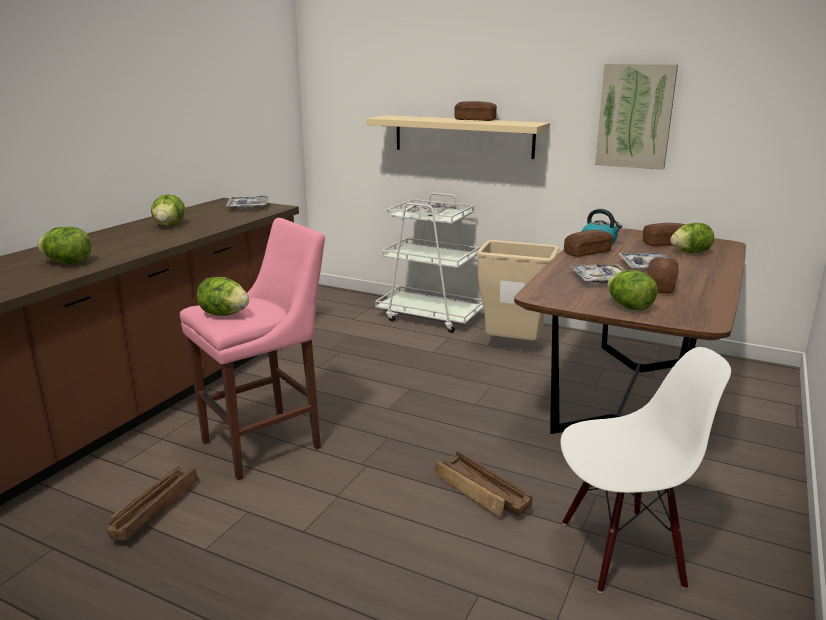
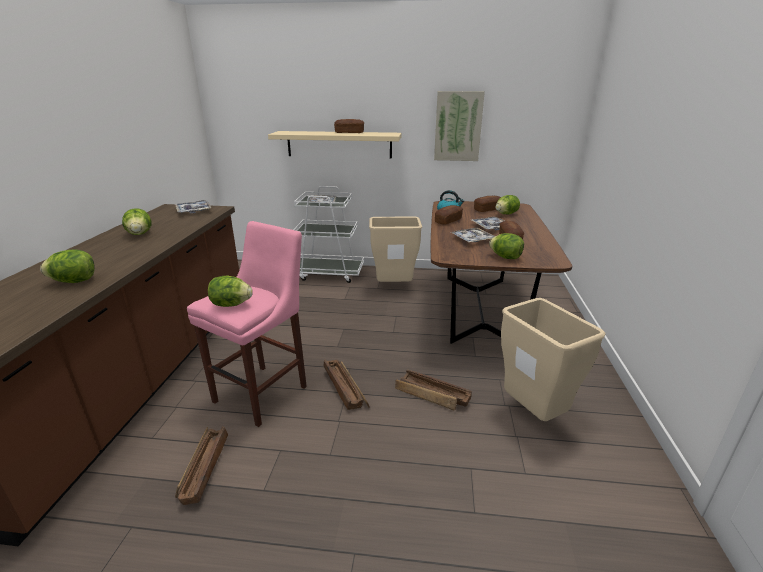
camera: 20 degrees left, 5 degrees up
(367, 459) = (345, 388): none -> crate
(621, 551) = (534, 414): white chair -> beige trash can

